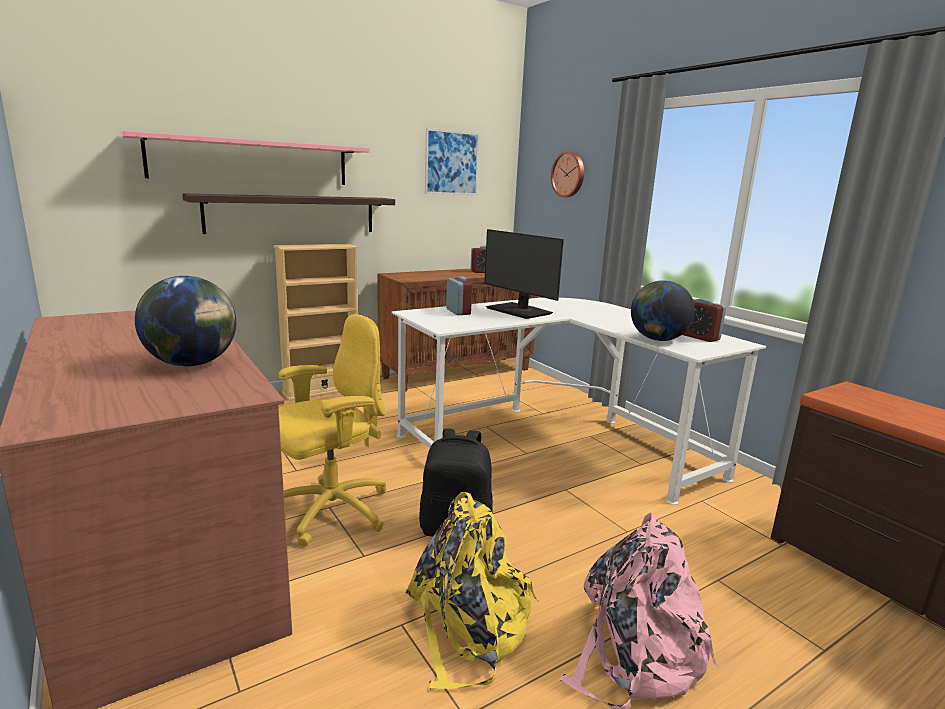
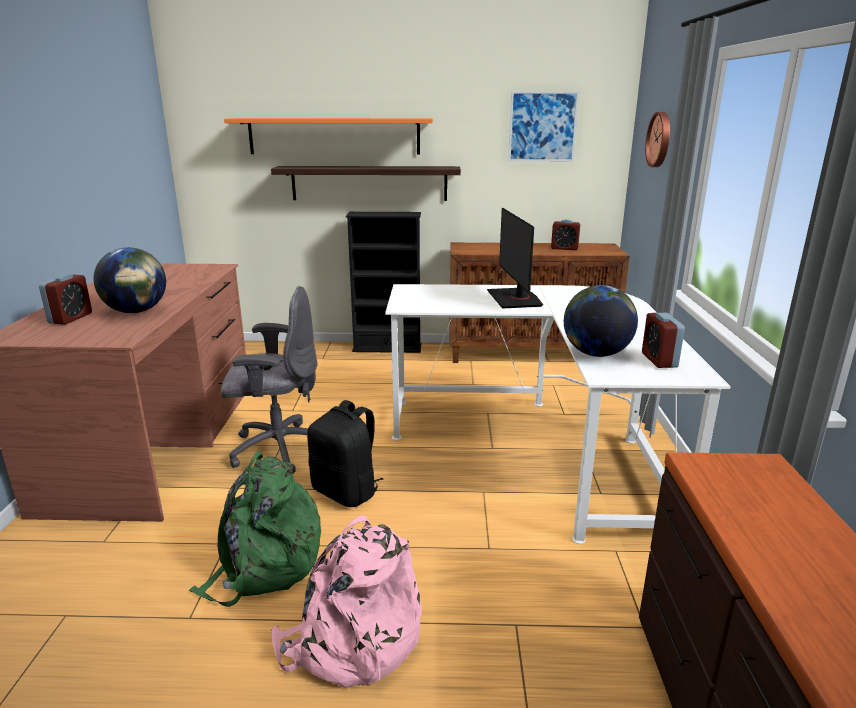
camera: 35 degrees right, 5 degrees up
(252, 161) = (334, 136): pink shelf -> orange shelf
(321, 390) = (387, 348): beige bookcase -> black bookcase
(330, 511) = (278, 448): yellow office chair -> grey office chair
(458, 312) = (451, 292): alarm clock -> alarm clock (70, 318)
(469, 626) = (264, 564): yellow backpack -> green backpack

